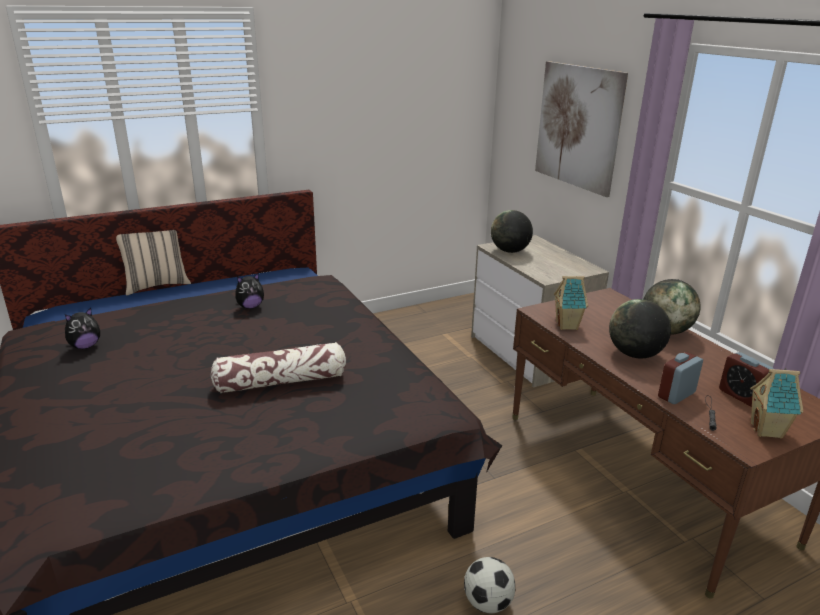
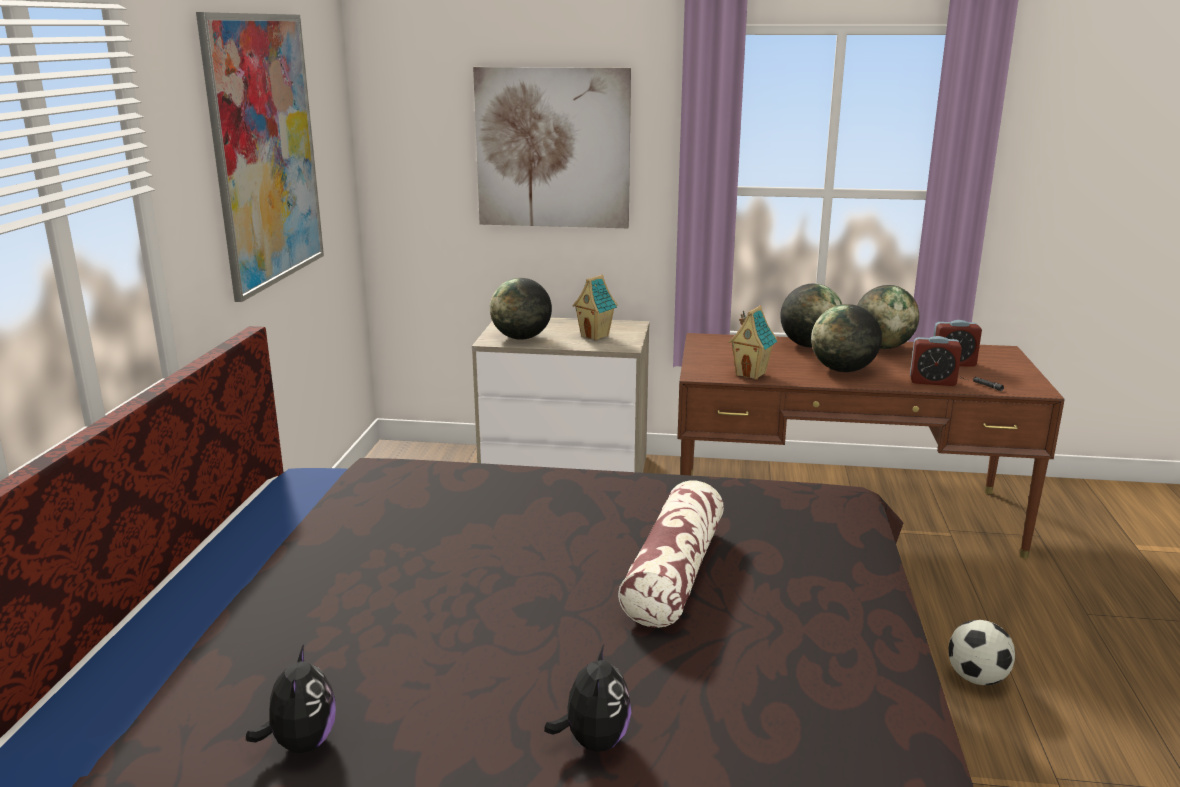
camera: 55 degrees left, 5 degrees down
(157, 285) = (118, 612): beige pillow -> none
(250, 306) = (387, 539): plush toy -> plush toy (593, 741)
(379, 100) = (265, 151): none -> picture
(676, 395) = (932, 382): alarm clock -> alarm clock turned 75 degrees counterclockwise
(720, 359) = (882, 347): none -> globe
(767, 431) = (1014, 375): toy house -> toy house (595, 336)

